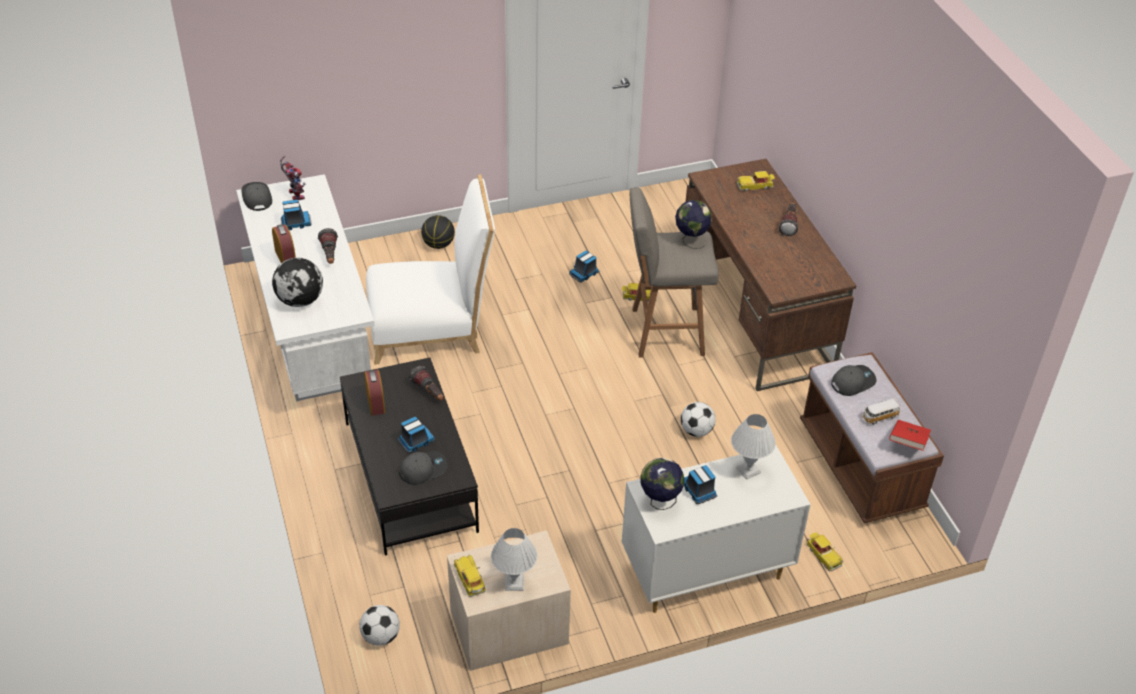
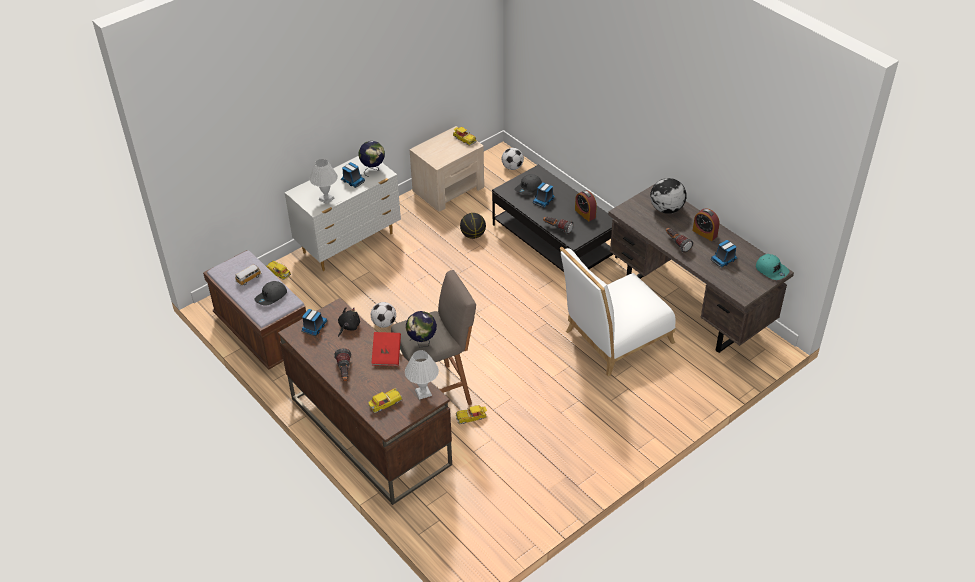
camera: 160 degrees right, 0 degrees up
(256, 198) = (771, 270): grey cap -> turquoise cap
(294, 194) = (748, 282): toy robot -> none
(313, 337) = (689, 305): white desk -> brown desk
(438, 244) = (663, 412): basketball -> basketball (473, 235)
(515, 583) = (440, 144): white table lamp -> white table lamp (423, 393)
(584, 273) = (527, 424): toy truck -> toy truck (314, 327)
(771, 267) = (348, 327): none -> black plush toy
(907, 442) = (228, 267): red book -> red book (387, 355)

